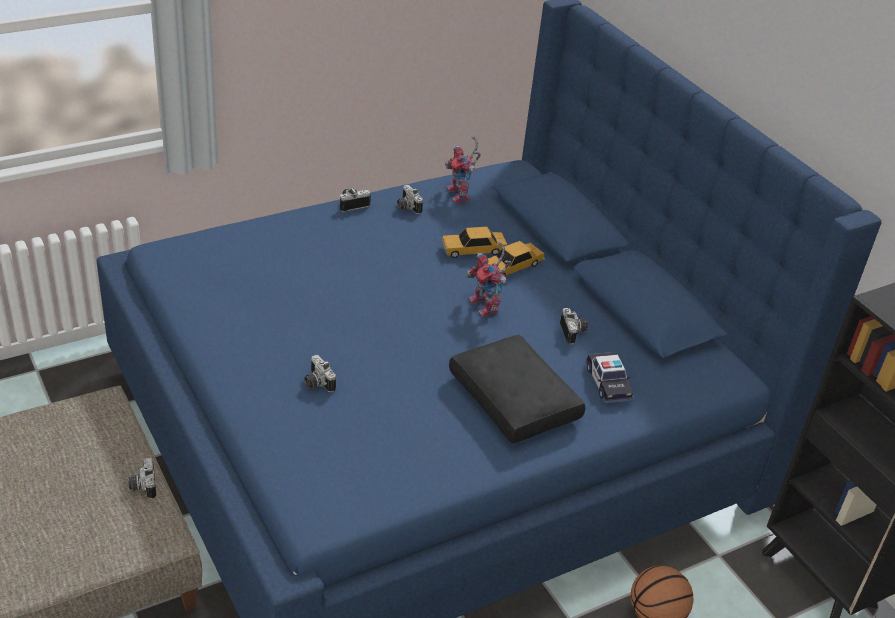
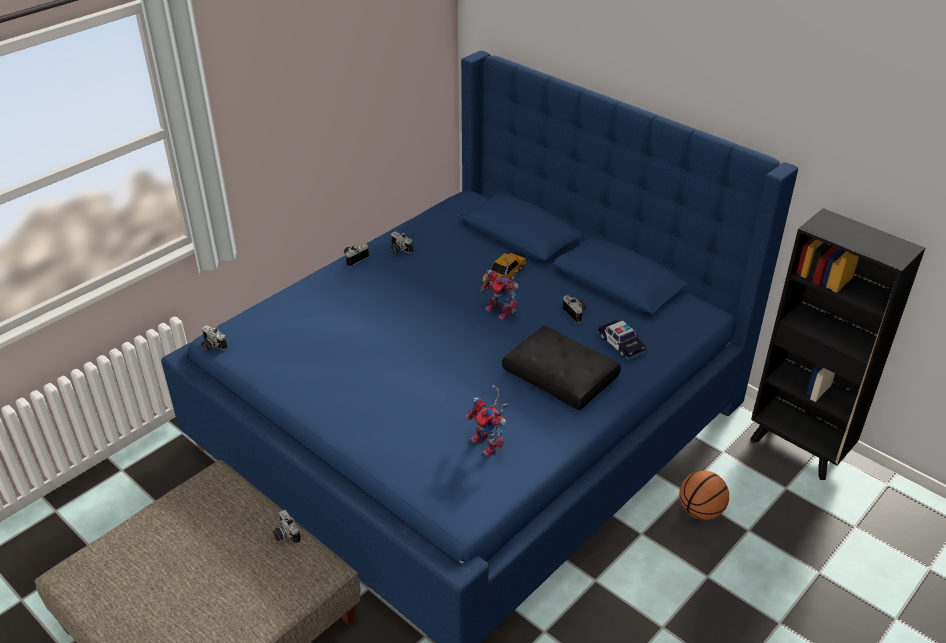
camera: 15 degrees left, 0 degrees up
(316, 383) = (404, 408): camera -> camera (211, 346)
(461, 196) = (435, 230): toy robot -> toy robot (489, 445)
(473, 250) = (468, 270): toy car -> none

